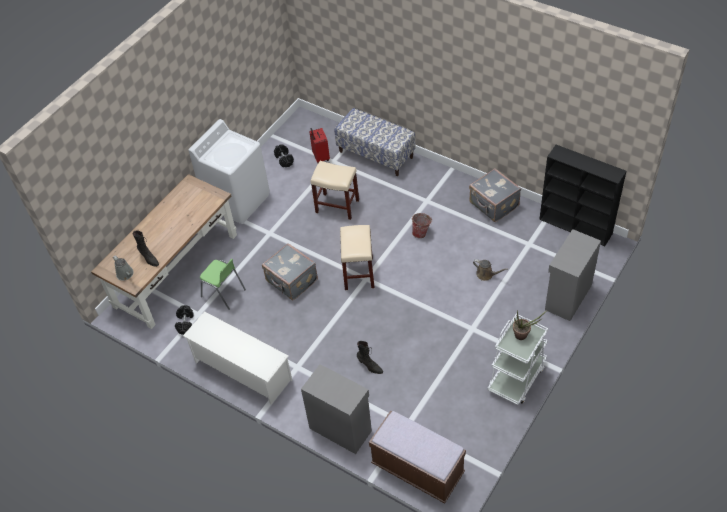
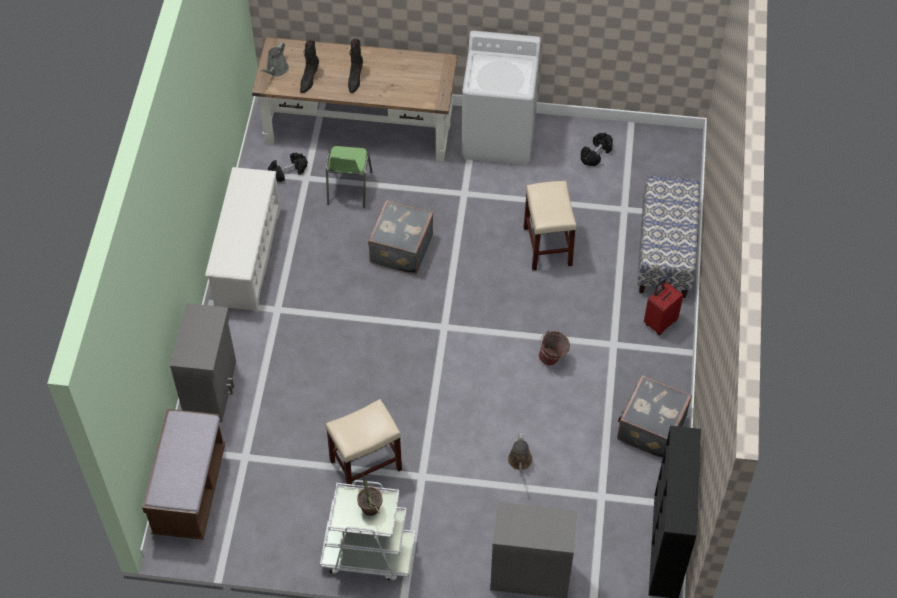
camera: 60 degrees right, 5 degrees up
(320, 157) = (623, 192): red suitcase -> red suitcase (660, 322)
(359, 274) = (448, 316): beige stool -> beige stool (365, 466)
(370, 366) = (312, 384): black boot -> black boot (355, 79)

